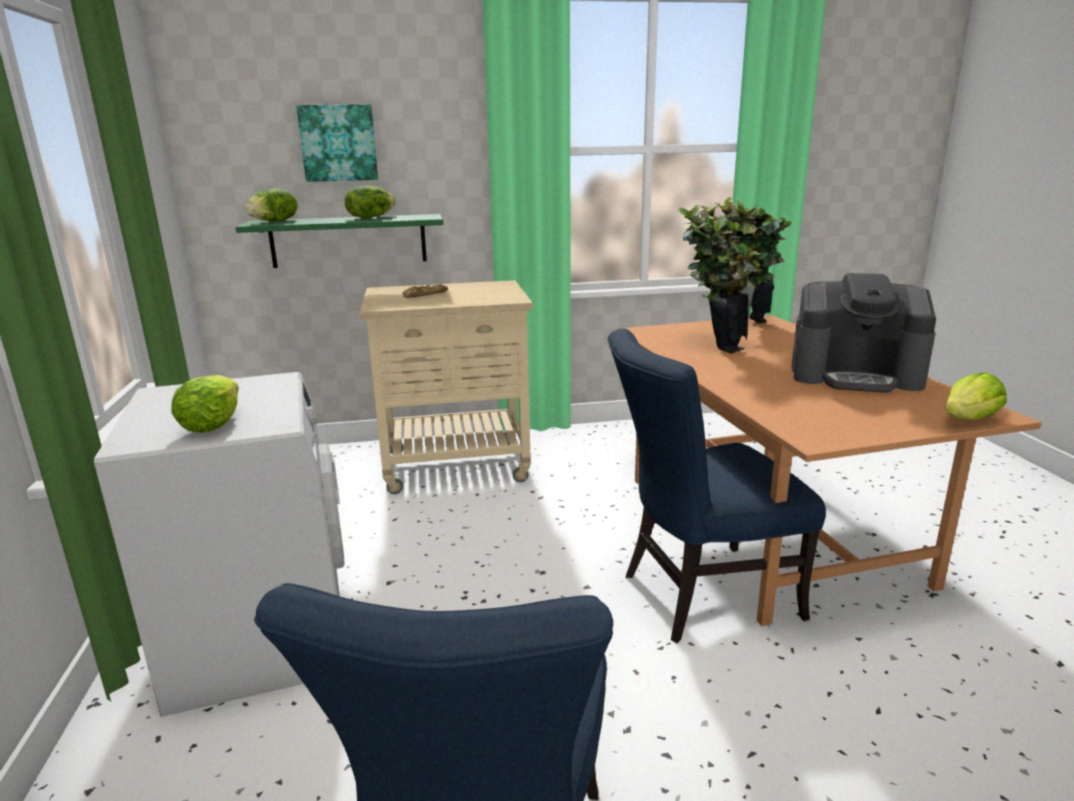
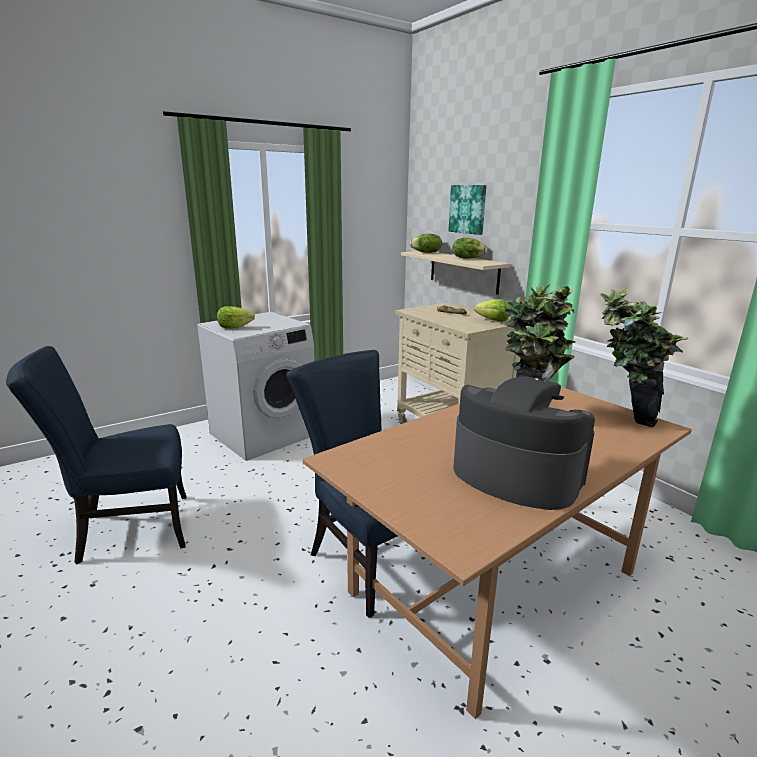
camera: 65 degrees right, 0 degrees up
(348, 241) = (463, 271): green shelf -> beige shelf
(855, 375) = (515, 474): coffee machine -> coffee machine turned 135 degrees clockwise
(969, 420) = (430, 531): lettuce -> lettuce (493, 321)

